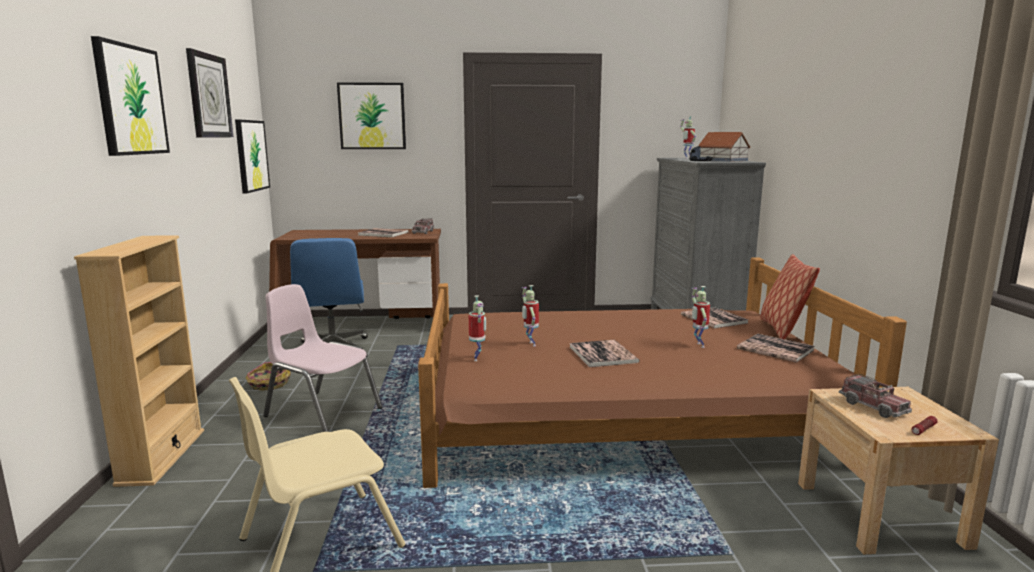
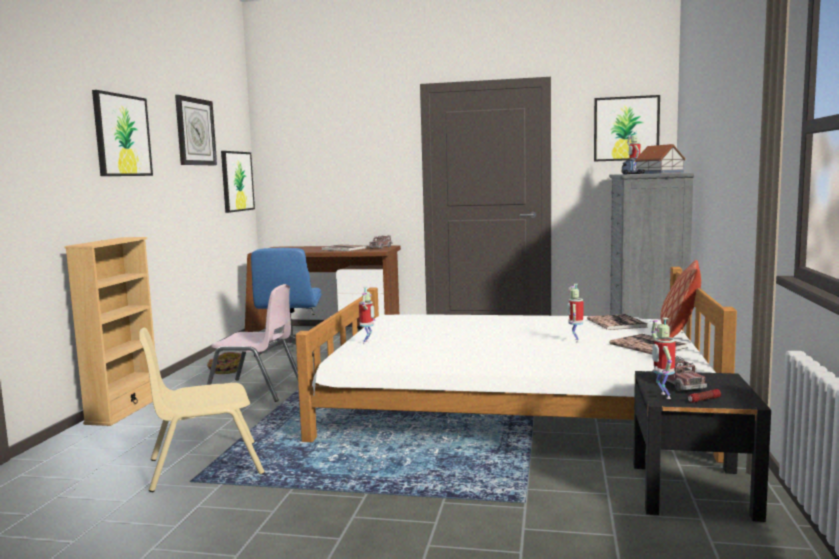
camera: 15 degrees right, 5 degrees down
(322, 413) = (255, 391): pink chair -> pink chair turned 150 degrees clockwise
(372, 116) = (341, 144): picture -> picture (626, 128)
(530, 344) = (421, 335): toy robot -> toy robot (662, 396)
(603, 354) = (477, 343): book -> none
(621, 412) = (510, 404): brown bed -> white bed
(879, 514) = (693, 490): beige nightstand -> black nightstand

